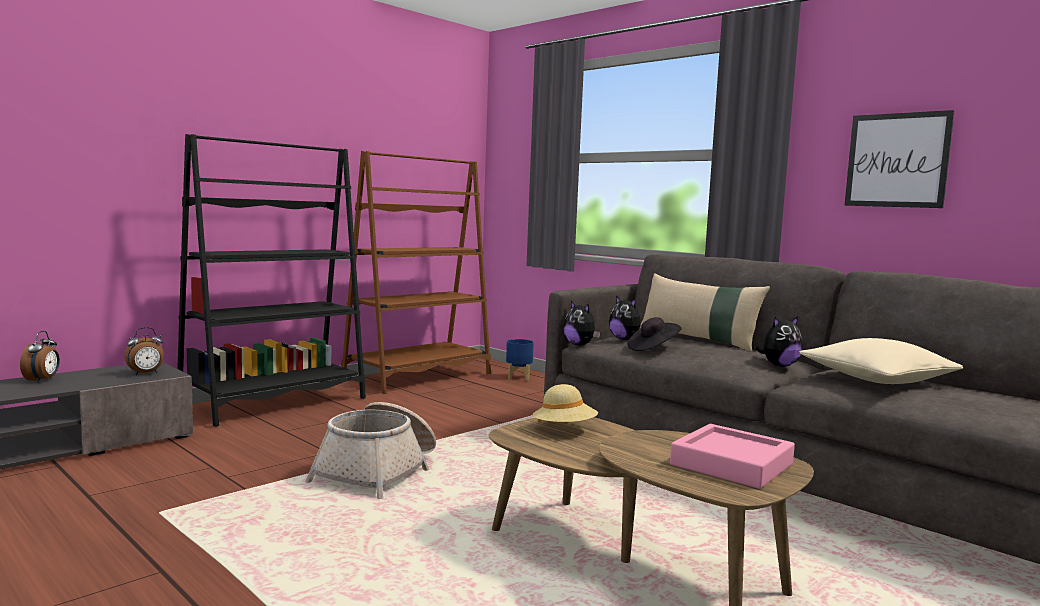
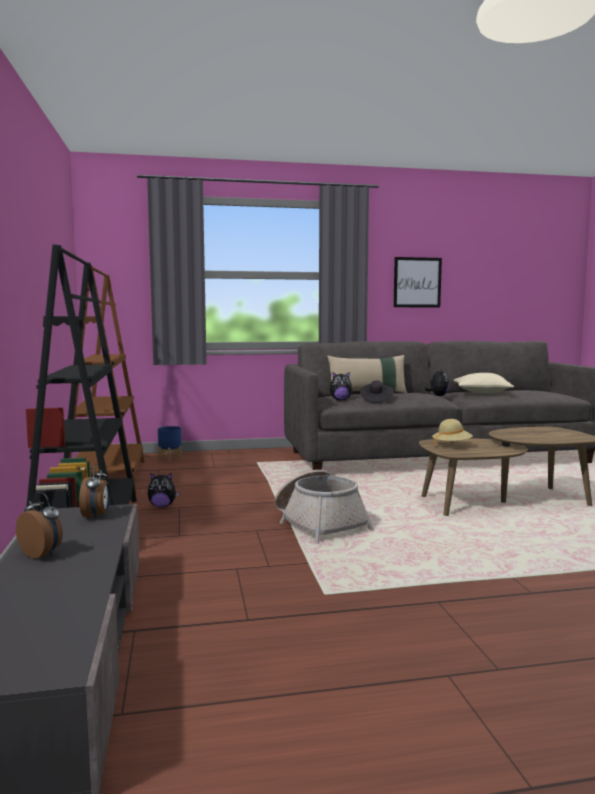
camera: 55 degrees left, 0 degrees up
(580, 345) = (328, 408): plush toy -> plush toy (162, 506)
(731, 464) = (550, 432): pink tray -> none

